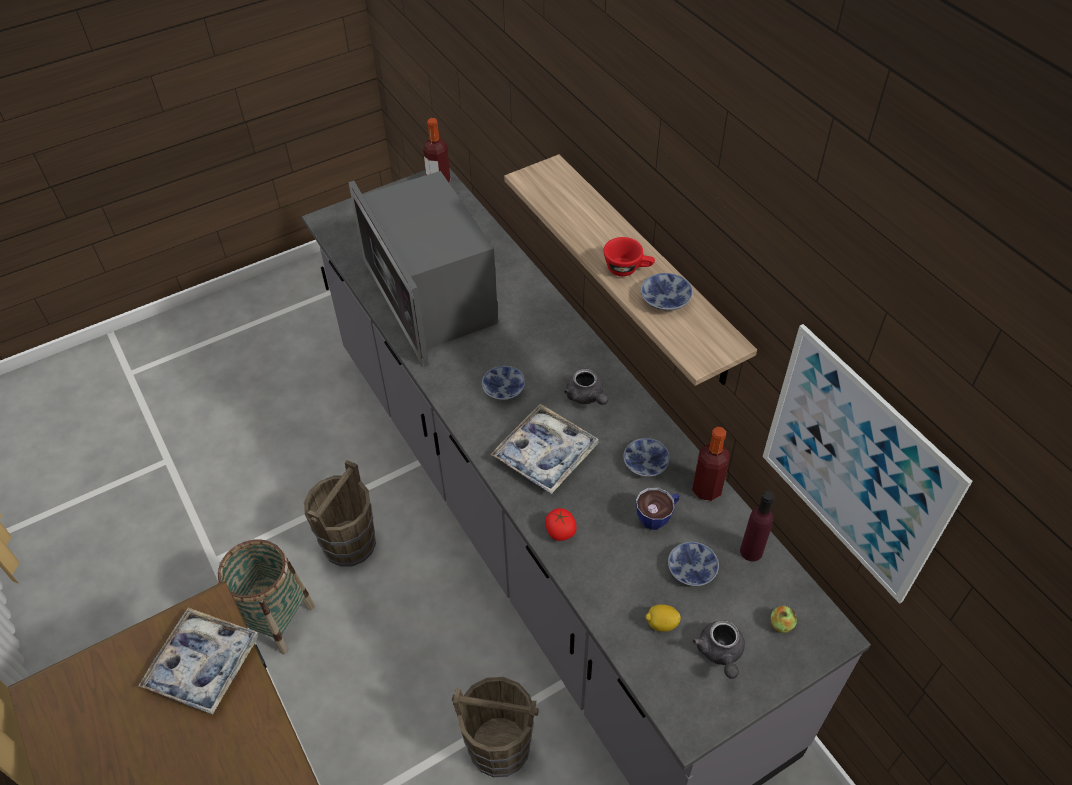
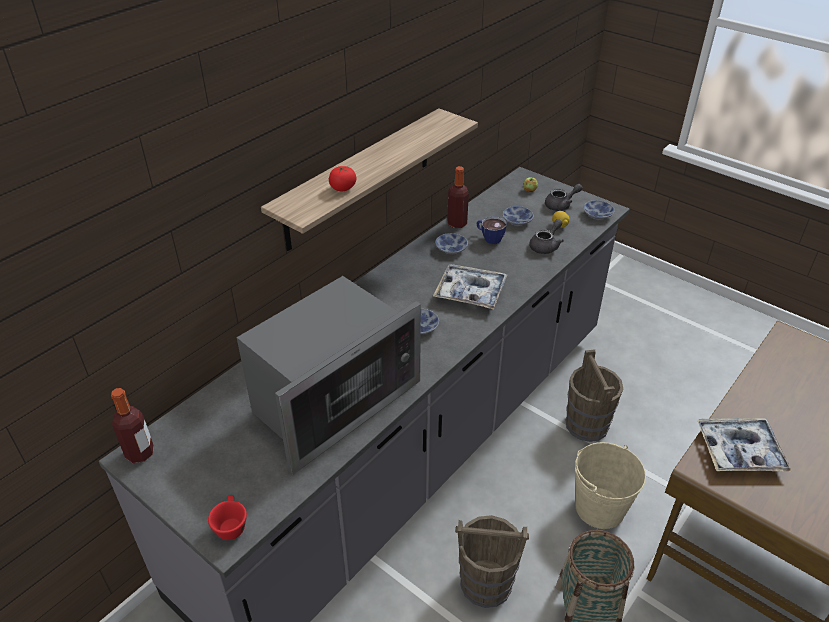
camera: 110 degrees left, 10 degrees down
(375, 694) = (599, 508): none -> beige bucket
(560, 531) = (527, 273): tomato -> tomato (343, 188)
(586, 397) = (406, 284): grey teapot -> grey teapot (546, 246)
(628, 269) = (392, 155): red cup -> red cup (230, 525)
(667, 299) = (414, 138): bowl -> bowl (597, 214)
(751, 551) = (490, 203): purple bottle -> none
(854, 466) = (491, 92): picture -> none

